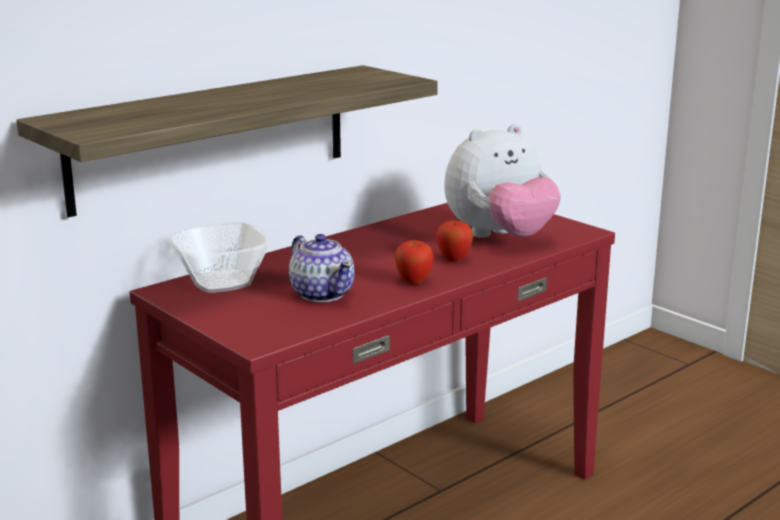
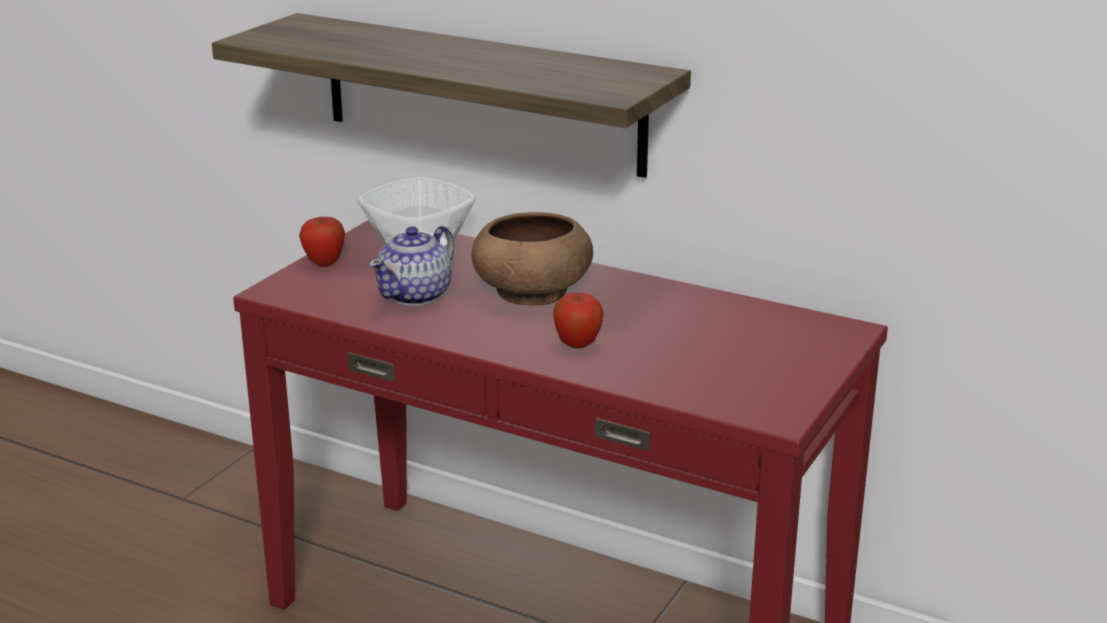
camera: 70 degrees right, 5 degrees up
(354, 260) = (531, 292): none -> brown bowl
(413, 282) = (482, 334): apple -> apple (324, 263)
(500, 237) = (690, 361): plush toy -> none

